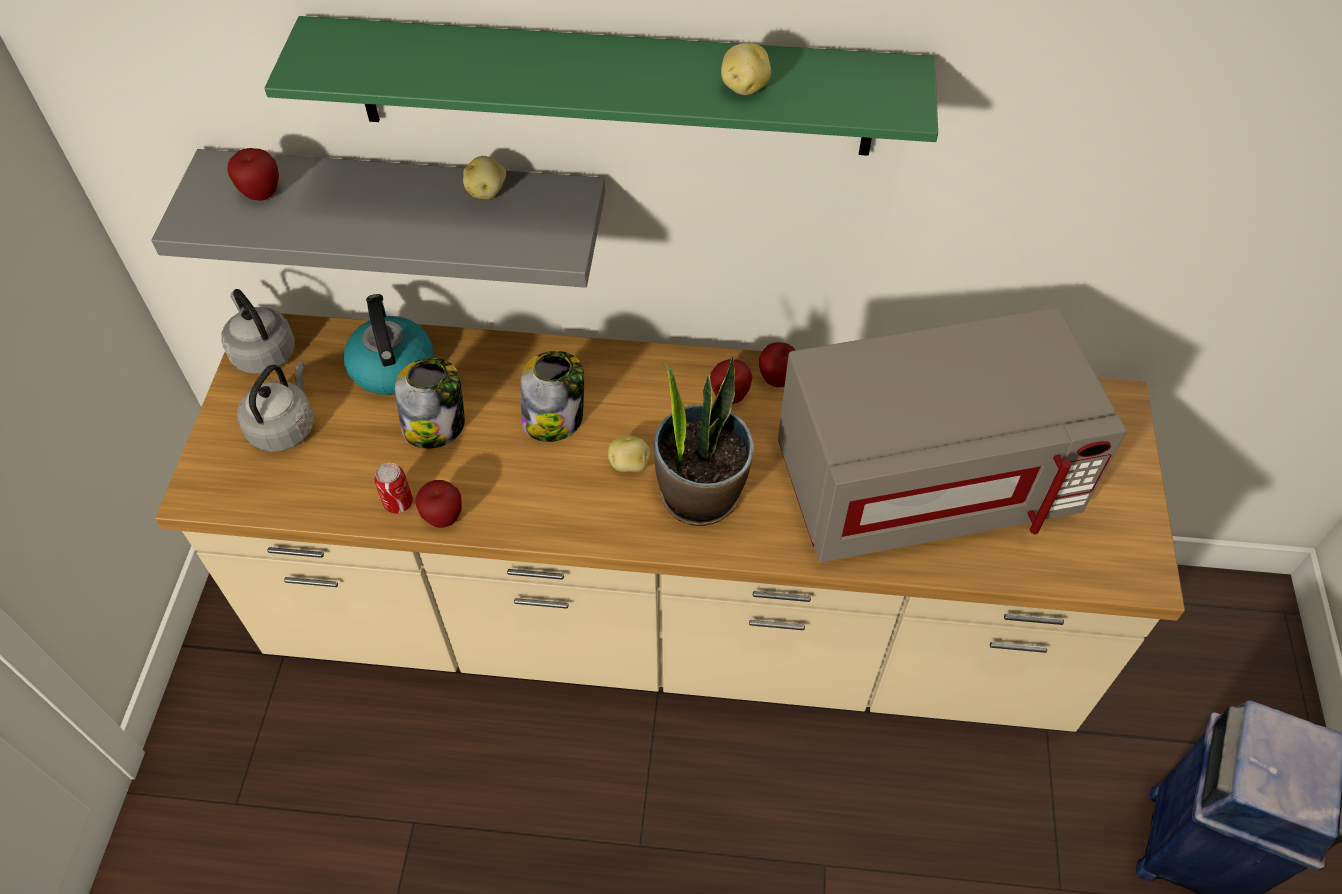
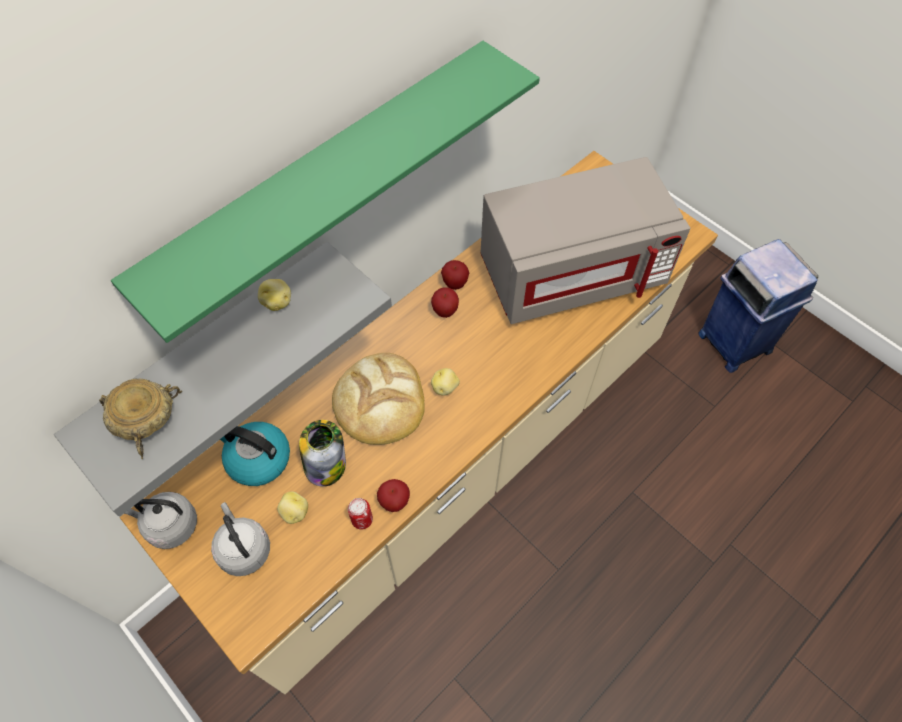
camera: 50 degrees left, 5 degrees up
(262, 194) = (144, 420): apple -> beige bowl
(554, 418) = (380, 401): jar -> bread
(700, 493) = (493, 368): potted plant -> none
(744, 87) = (425, 122): potato -> potato (294, 512)
(924, 482) = (571, 272): grey microwave -> grey microwave turned 45 degrees clockwise

